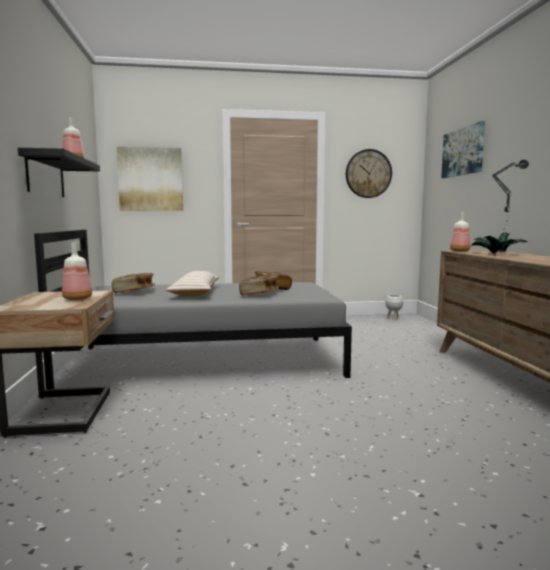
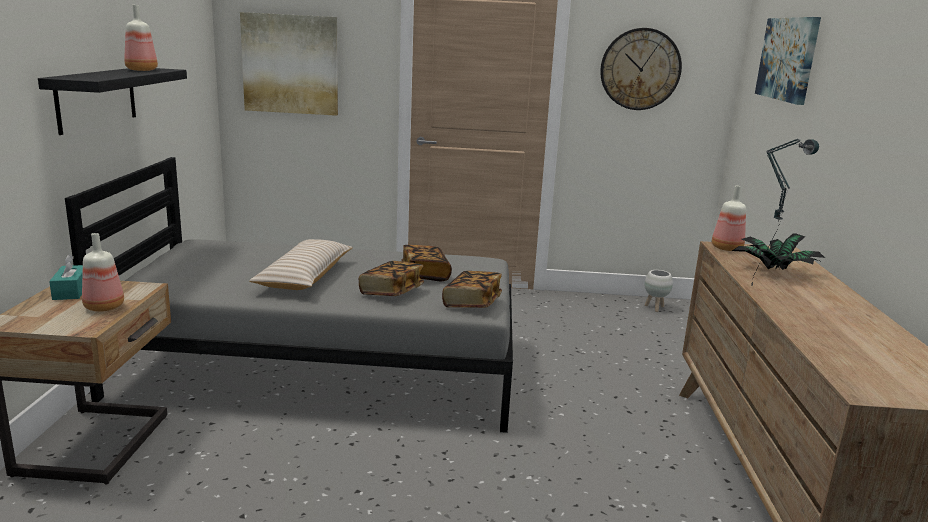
camera: 10 degrees right, 10 degrees up
(44, 295) = (71, 291): none -> turquoise tissue box
(134, 292) = (223, 266): book -> book (472, 303)

